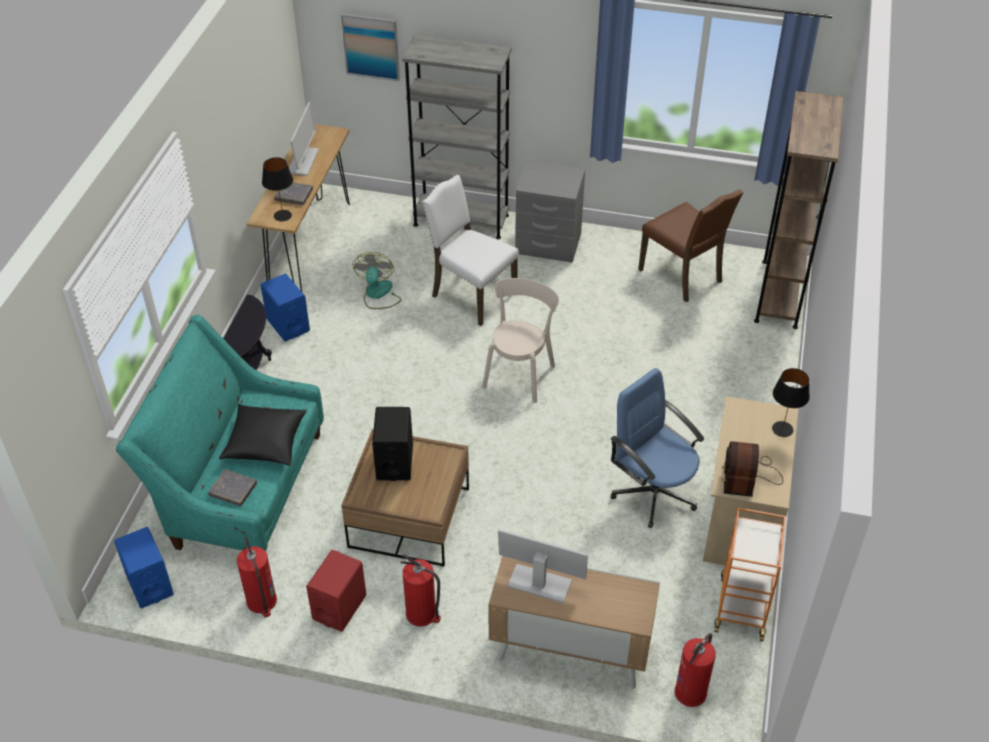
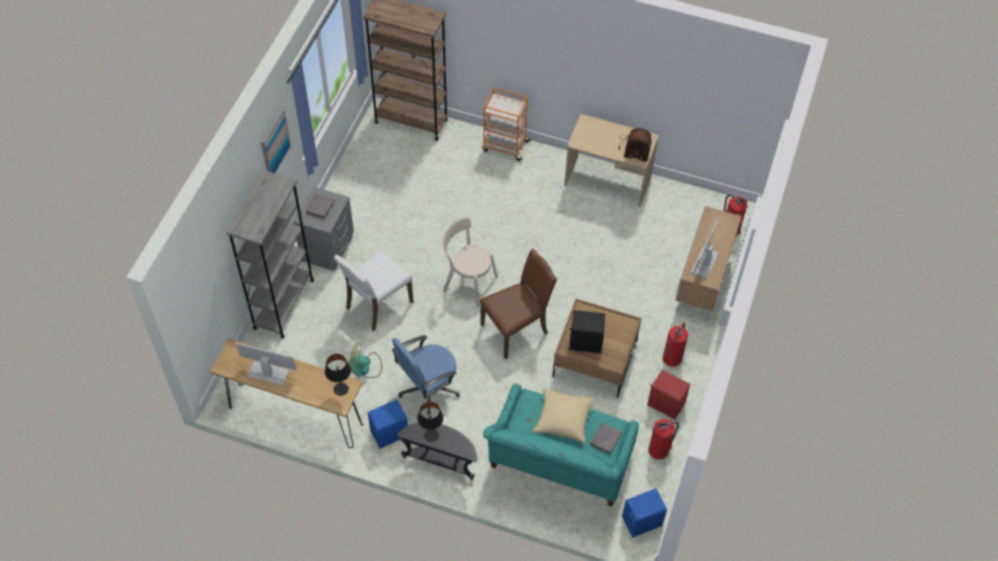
camera: 85 degrees left, 10 degrees up
(265, 443) = (563, 419): black pillow -> beige pillow
(294, 195) = (315, 380): grey book -> grey book (320, 207)
(371, 46) = (206, 275): picture -> picture (274, 143)
(653, 492) = (584, 222): blue office chair -> blue office chair (428, 388)
(683, 275) = (381, 171): brown chair -> brown chair (516, 329)
(741, 606) = (673, 195): orange cart -> orange cart (505, 146)
(782, 429) = (597, 124): black table lamp -> black table lamp (431, 435)

